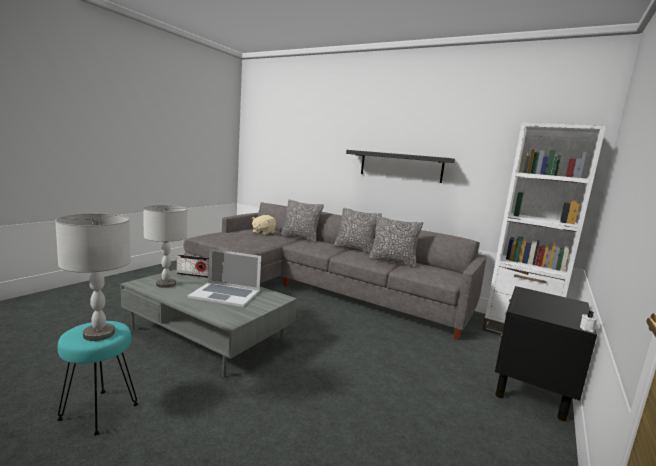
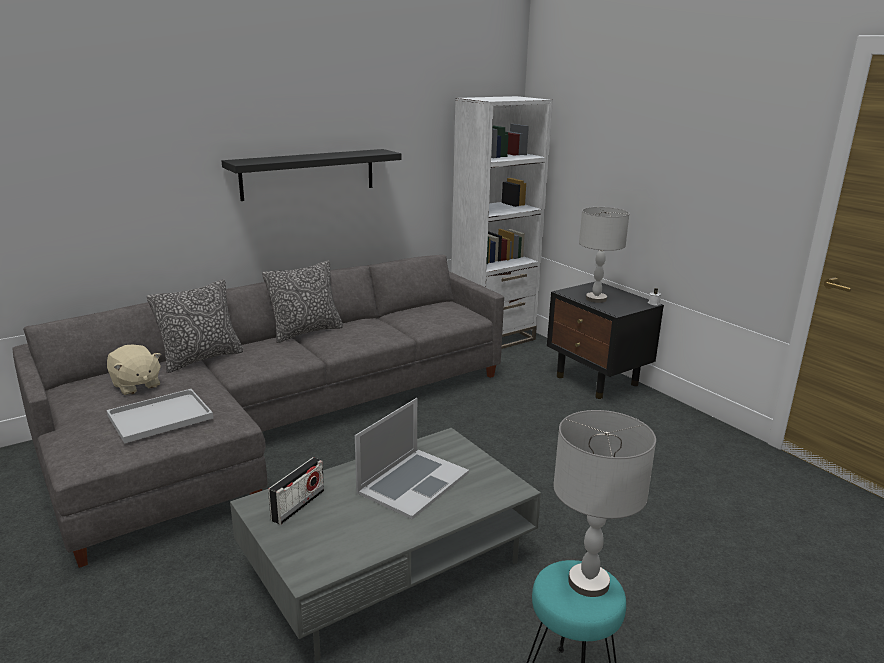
camera: 65 degrees left, 10 degrees up
(166, 284) = (335, 539): grey table lamp -> grey table lamp (596, 299)
(239, 238) = (162, 416): none -> white tray
(393, 261) = (386, 324): pillow -> none

